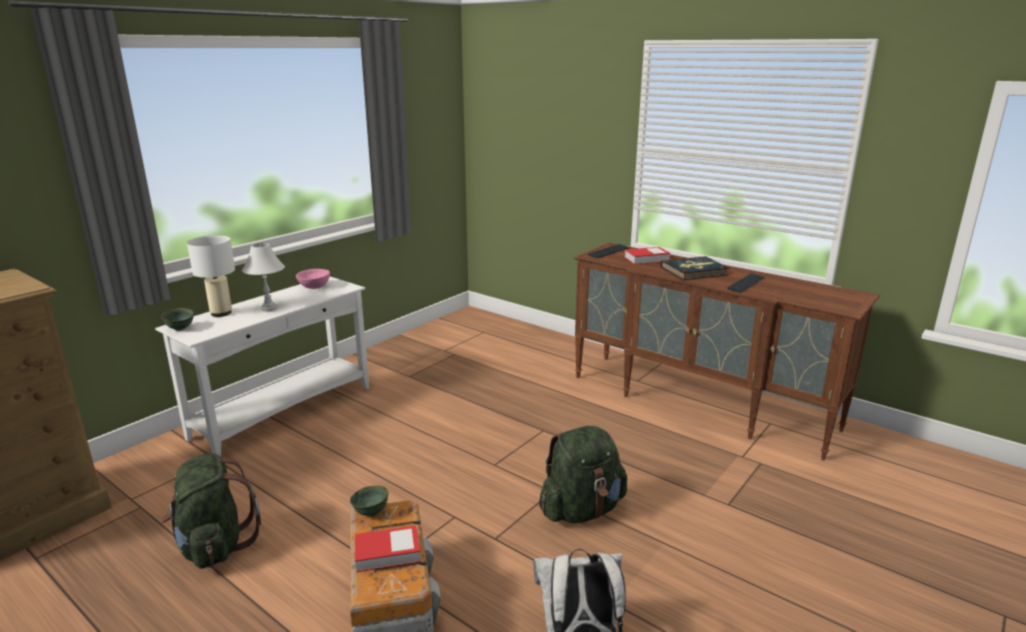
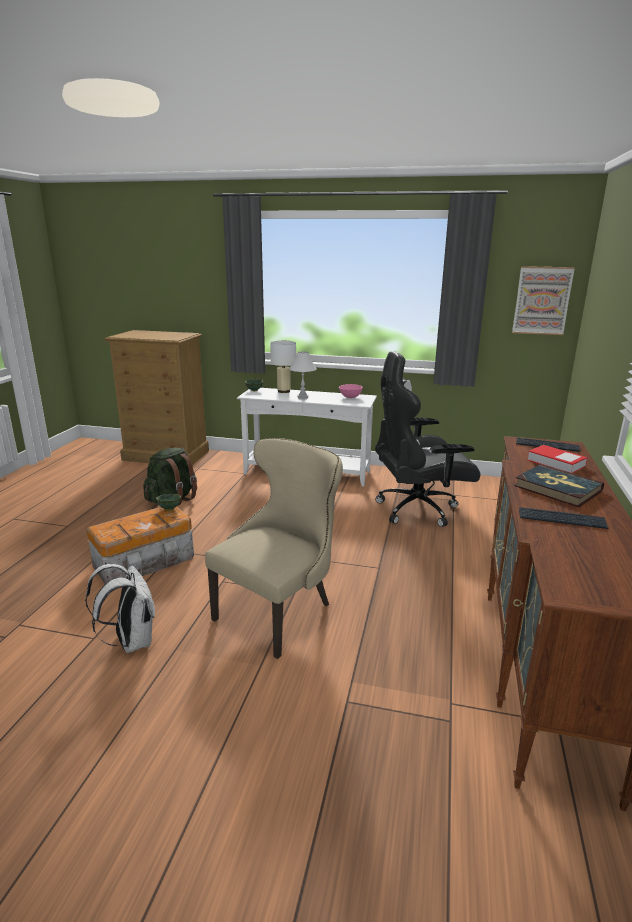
camera: 65 degrees right, 0 degrees up
(387, 553) = (133, 523): book -> none
(438, 131) = (542, 300): none -> picture
(454, 374) = (421, 509): none -> black office chair
(582, 510) = (279, 612): green backpack -> beige chair

